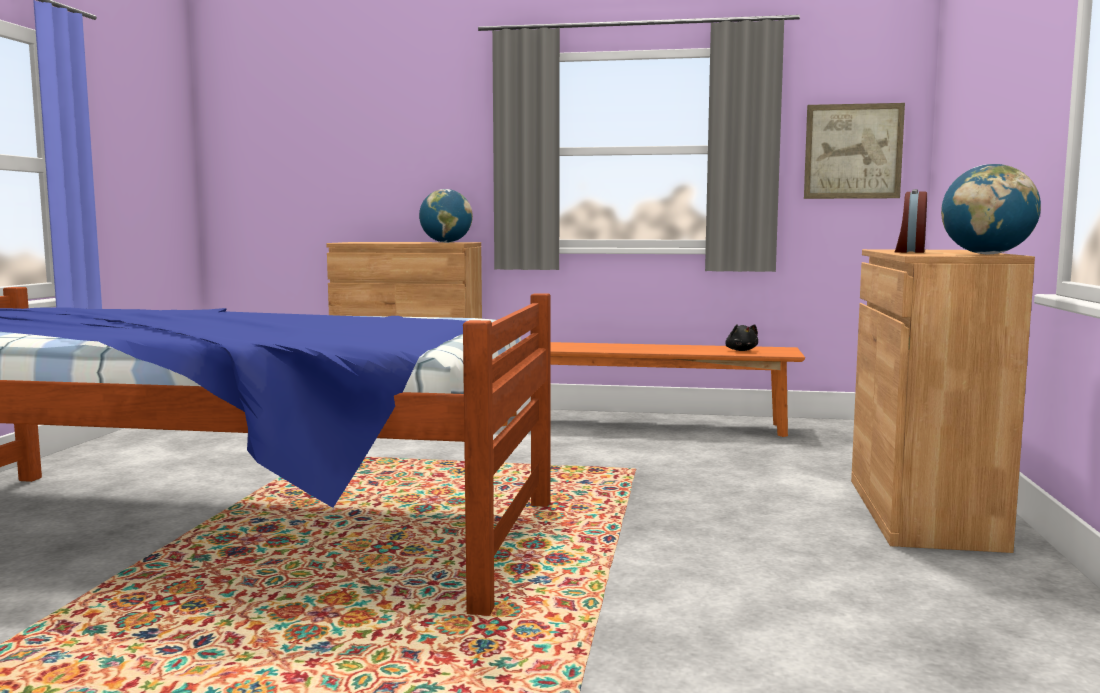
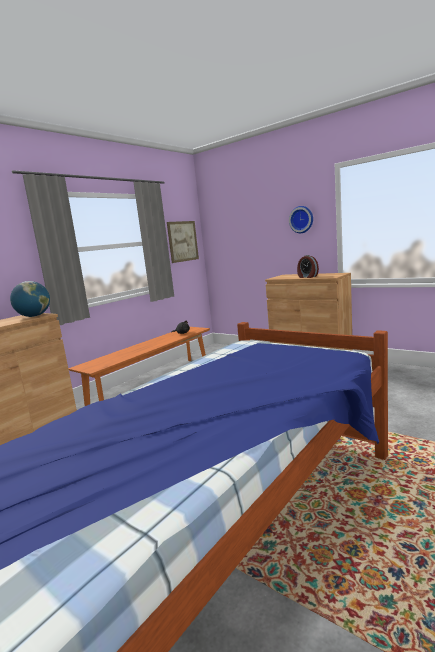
camera: 60 degrees left, 5 degrees up
(987, 254) = (336, 274): globe -> none
(1031, 91) = (301, 219): none -> wall clock

